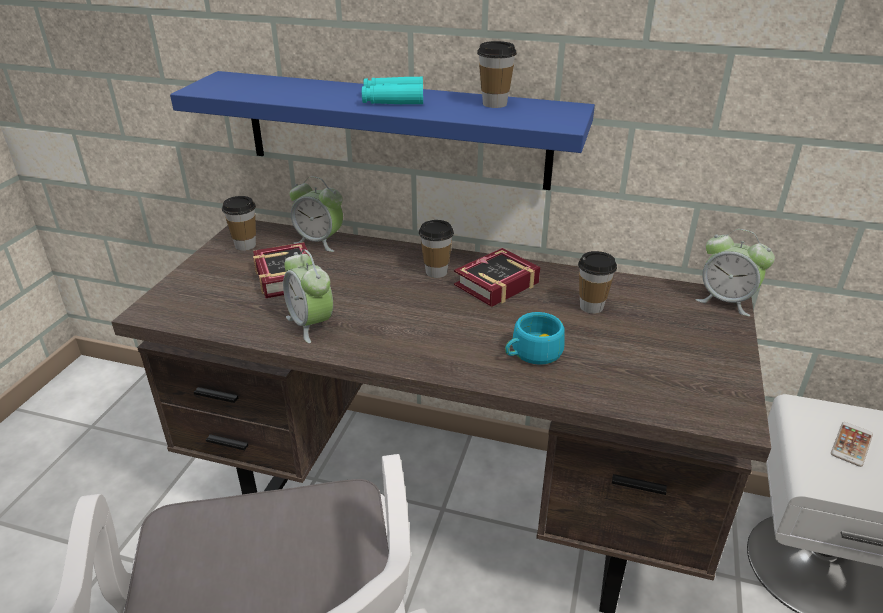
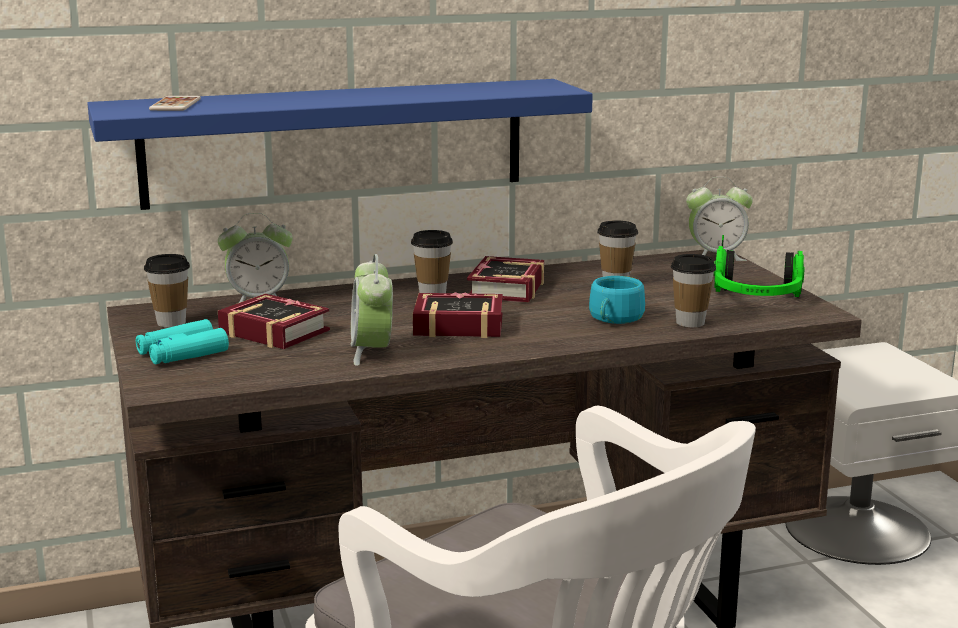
camera: 35 degrees left, 15 degrees down
(311, 324) = (372, 352): alarm clock -> alarm clock turned 60 degrees clockwise
(393, 99) = (364, 95): turquoise binoculars -> turquoise binoculars (182, 353)
(405, 313) = (454, 324): none -> book
(494, 104) = (469, 87): cup -> cup (690, 322)
(692, 376) = (756, 300): none -> headphones
(851, 444) = (855, 370): phone -> phone (175, 104)

